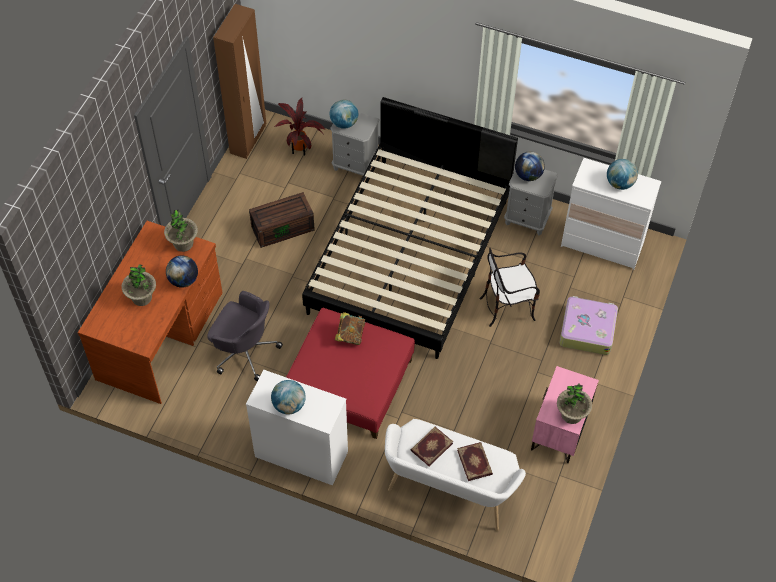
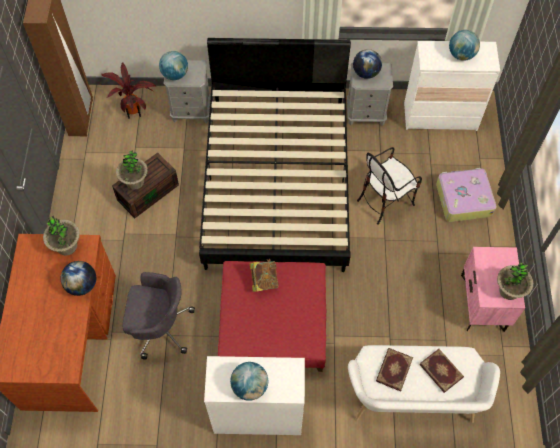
camera: 20 degrees left, 5 degrees up
(142, 298) = (45, 319): potted plant -> potted plant (135, 181)

